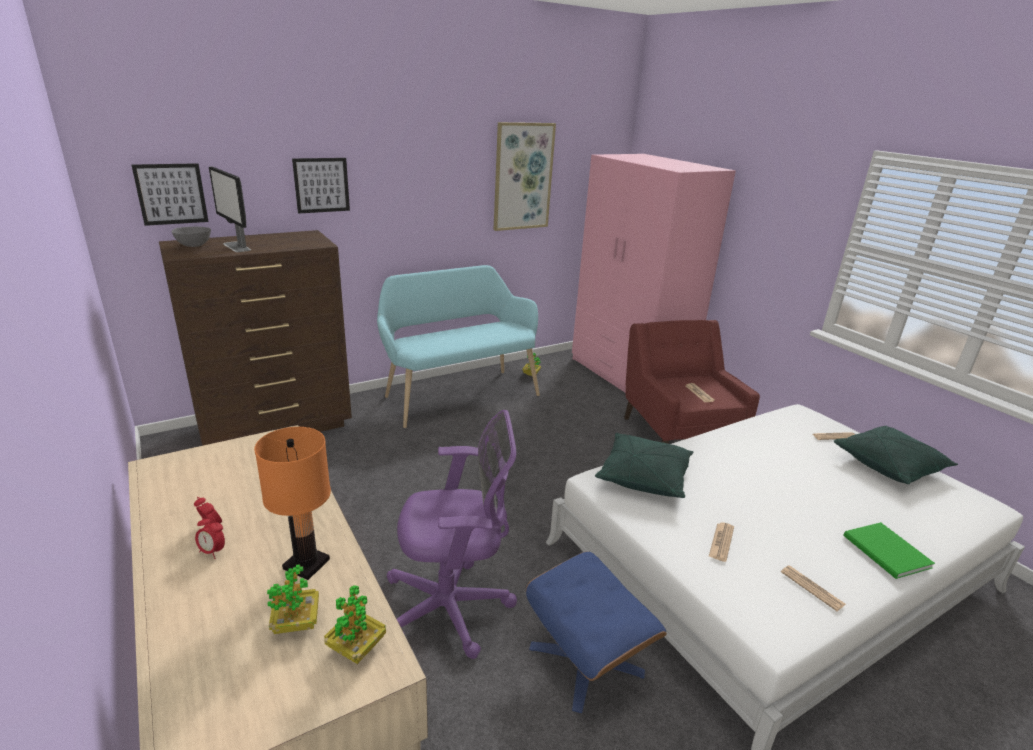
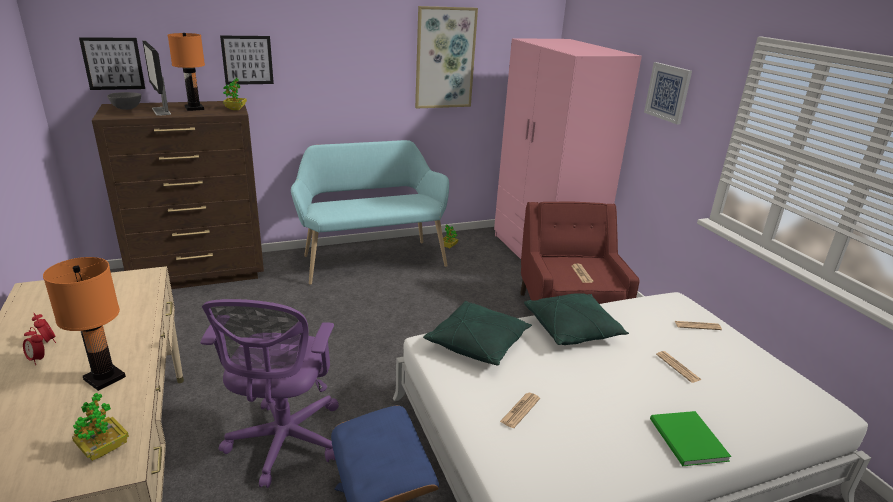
camera: 10 degrees right, 0 degrees up
(272, 242) = (194, 108): none -> orange table lamp
(296, 623) = (68, 423): potted plant -> potted plant (235, 109)
(453, 607) = (283, 444): purple office chair -> purple office chair turned 90 degrees clockwise
(768, 206) = (668, 92): none -> picture
(812, 588) = (588, 463): newspaper -> newspaper (678, 367)
(889, 465) = (740, 358): green pillow -> green pillow (572, 330)

